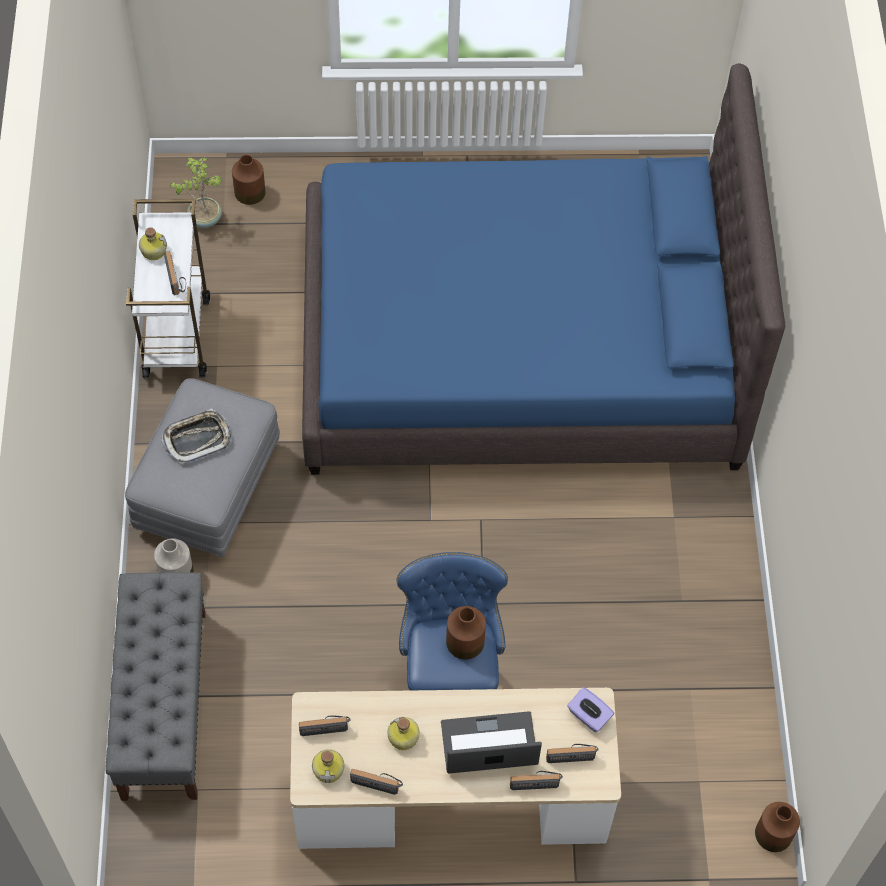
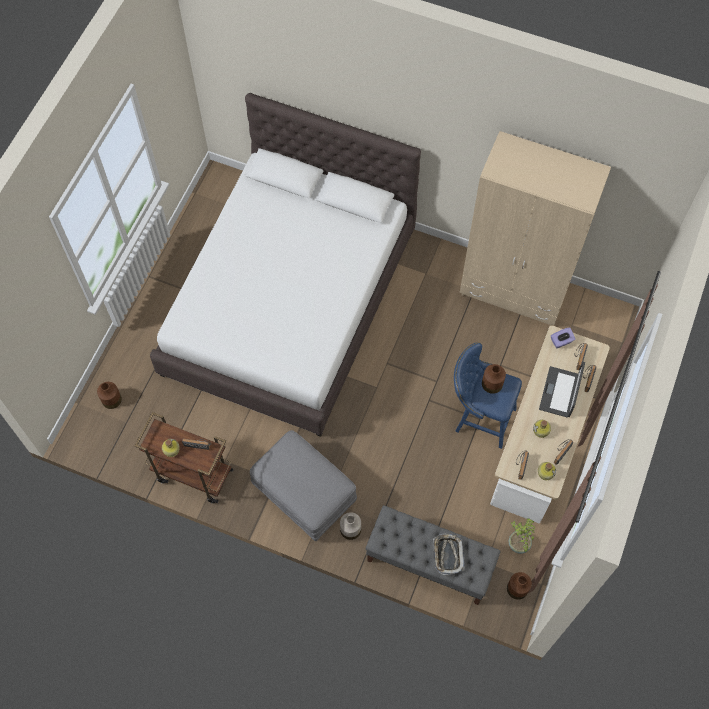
camera: 65 degrees left, 5 degrees up
(177, 334) = (192, 475): white cart -> brown cart
(197, 439) = (297, 476): tray -> tray (447, 554)
(204, 218) = (117, 431): potted plant -> potted plant (518, 544)
(520, 348) = (290, 302): blue bed -> white bed
(713, 664) = (513, 292): none -> beige wardrobe
(773, 834) = (610, 305): brown vase -> brown vase (517, 589)

